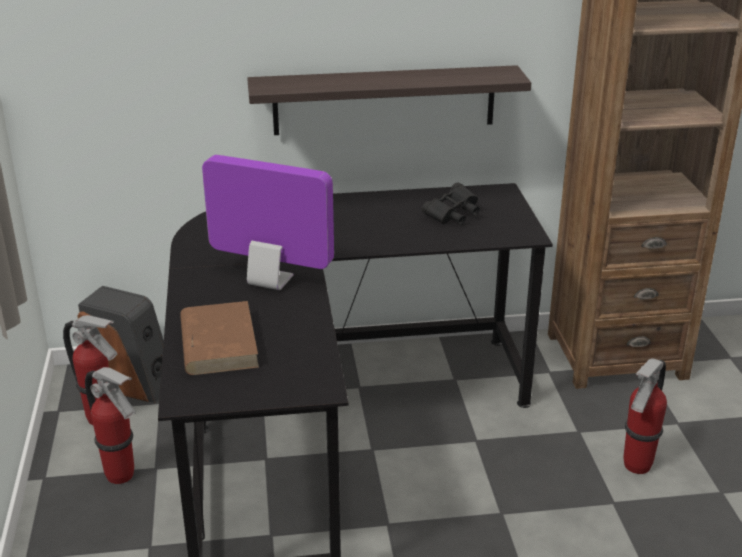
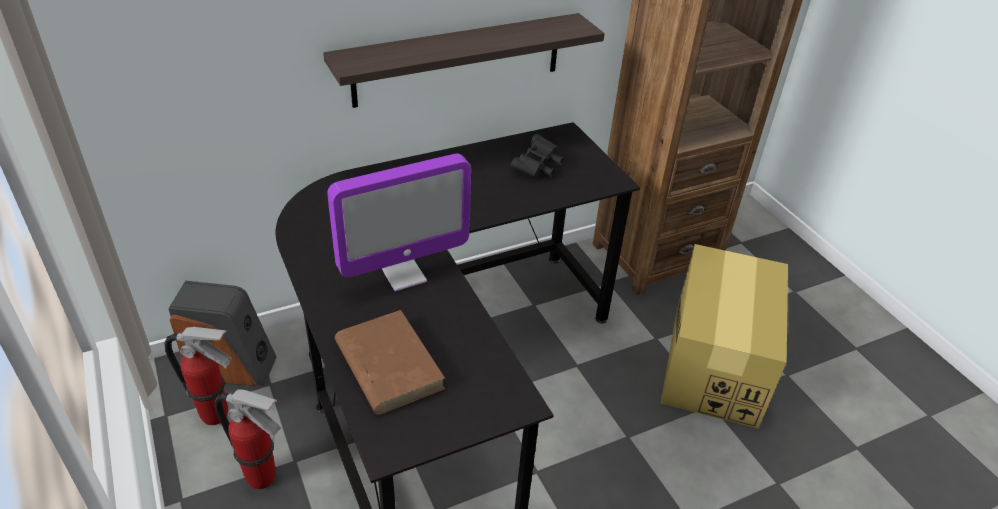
camera: 20 degrees left, 10 degrees up
(270, 281) = (403, 275): monitor -> monitor turned 150 degrees clockwise
(636, 466) = (714, 363): fire extinguisher -> cardboard box

